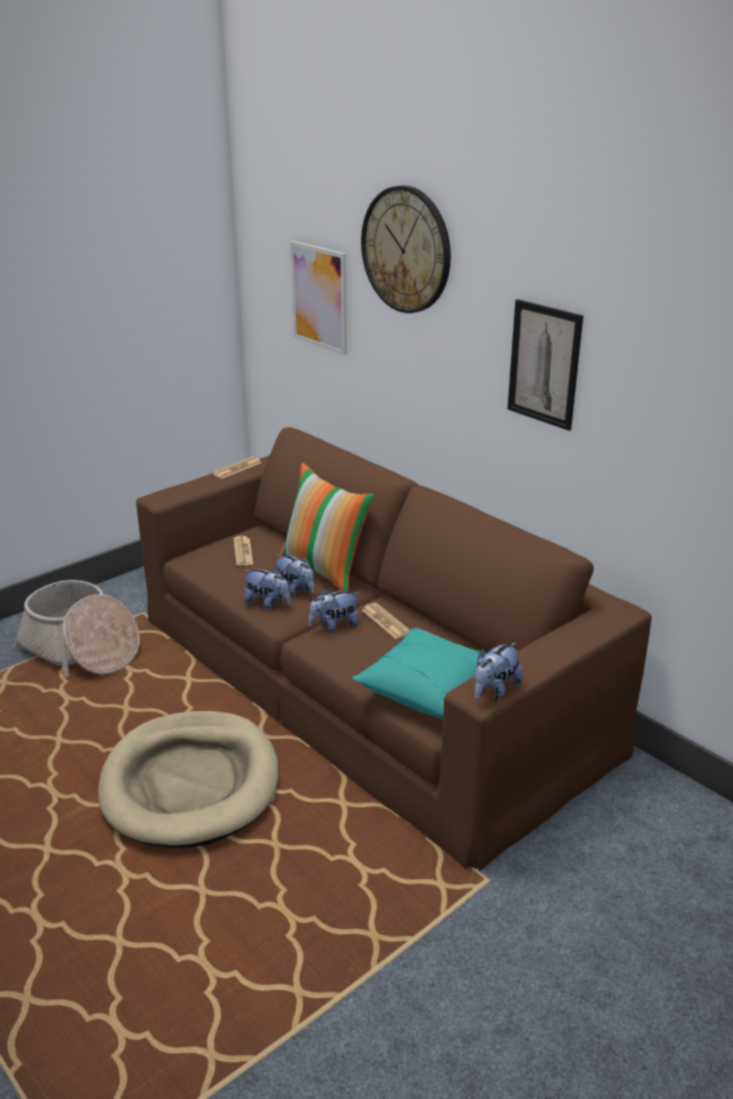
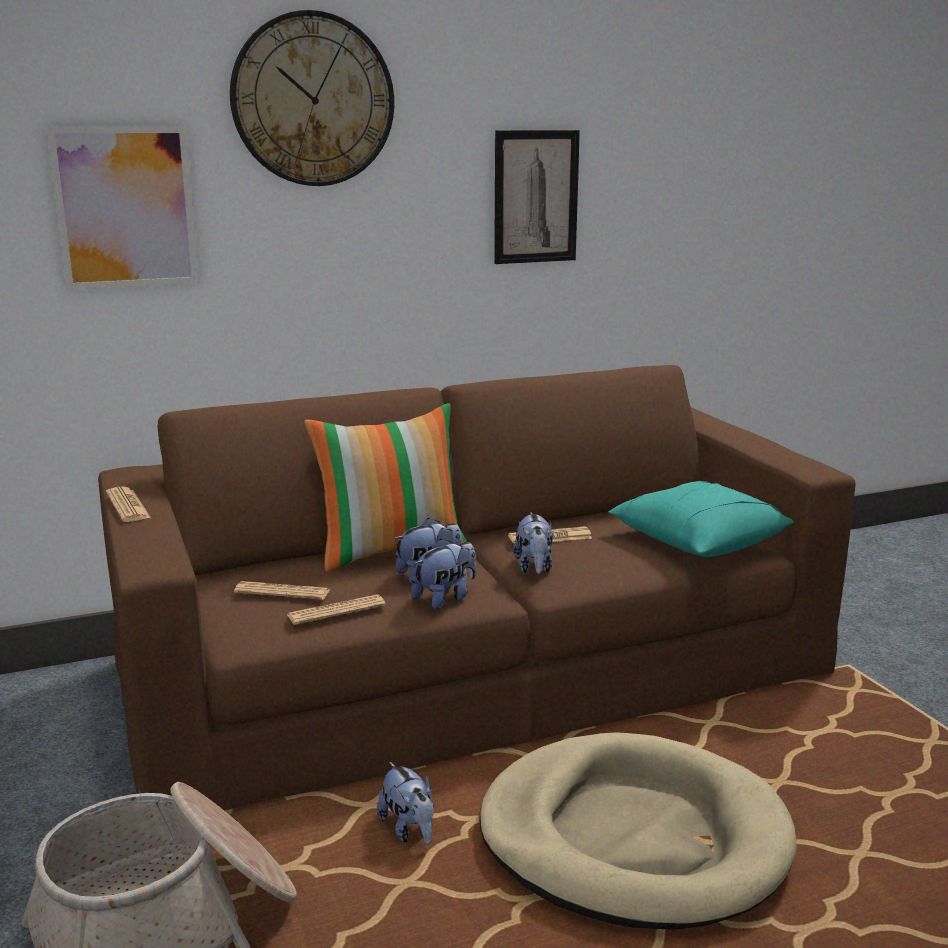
camera: 70 degrees left, 10 degrees down
(228, 573) = (336, 611): none -> newspaper
(494, 691) = (814, 465): plush toy -> plush toy (409, 830)

